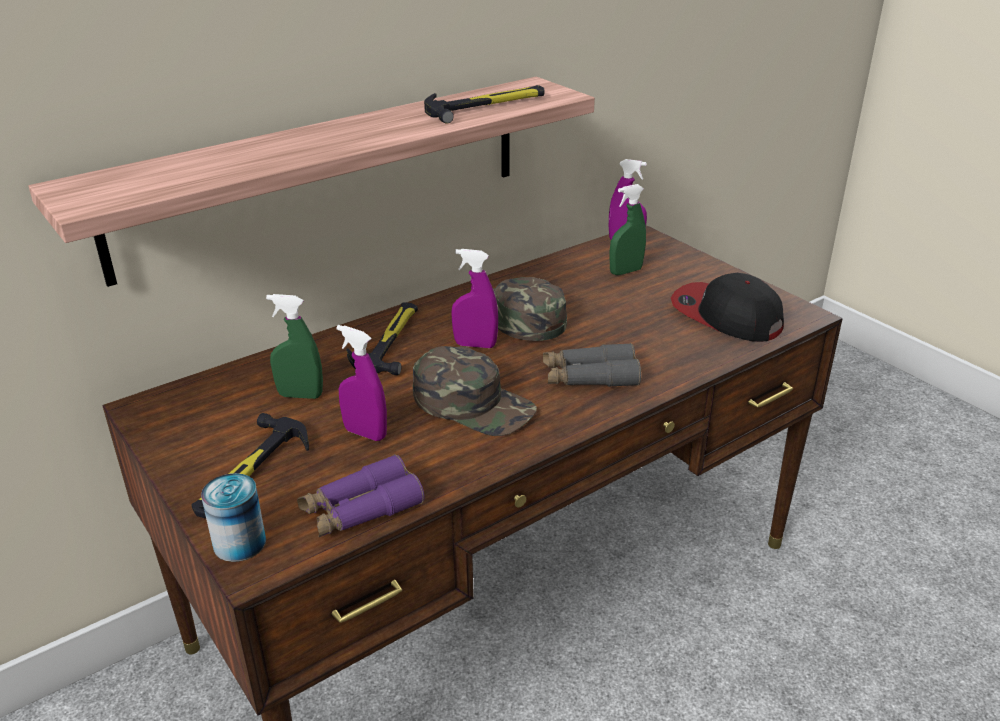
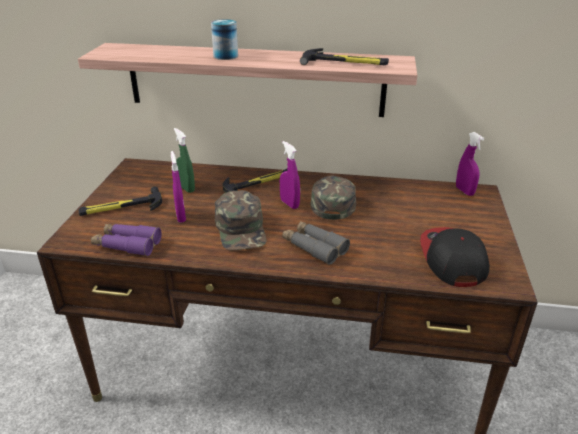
camera: 45 degrees right, 0 degrees up
(239, 543) = (75, 231): can -> can (225, 56)
(625, 271) = (434, 206): green spray bottle -> none

